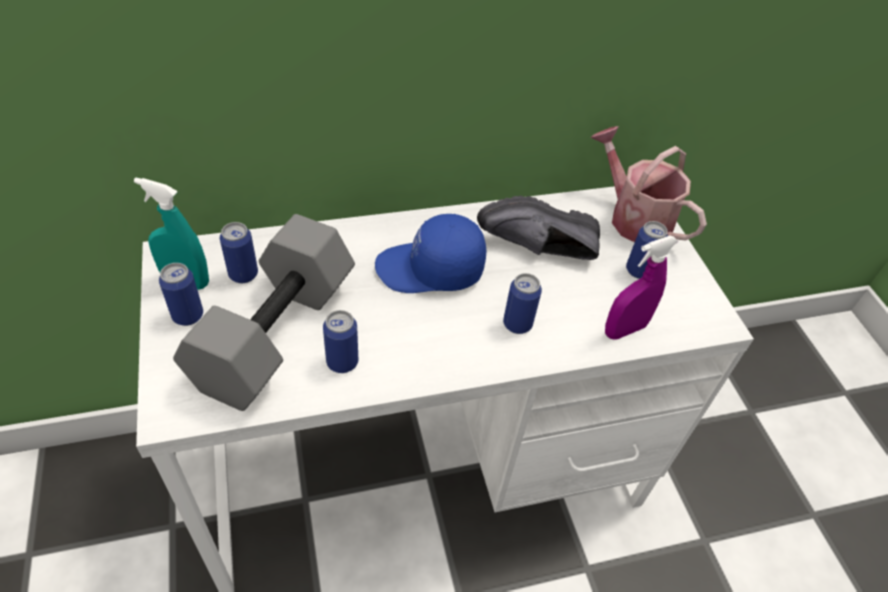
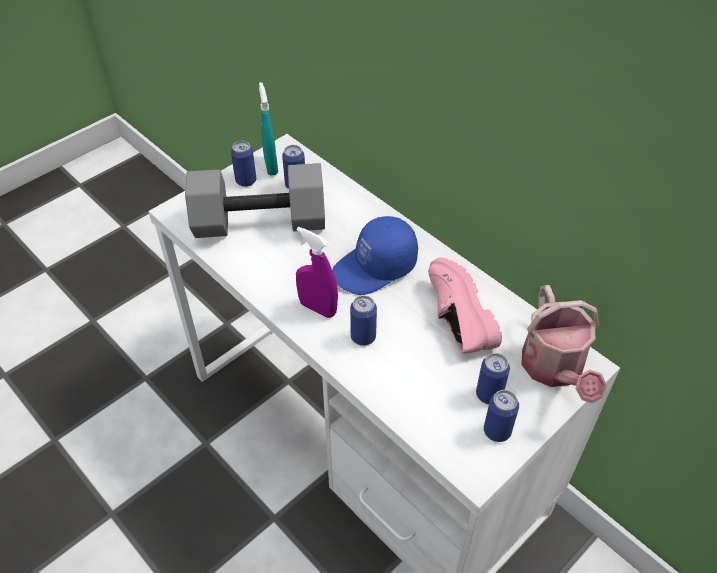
camera: 65 degrees right, 0 degrees up
(342, 362) = (260, 262): can -> can (497, 431)
(430, 270) = (375, 268): blue cap -> blue cap turned 90 degrees counterclockwise
(539, 250) = (452, 320): black shoe -> pink shoe
(624, 330) = (411, 406): purple spray bottle -> purple spray bottle (318, 308)
(634, 217) = (555, 370): watering can -> watering can turned 150 degrees clockwise

